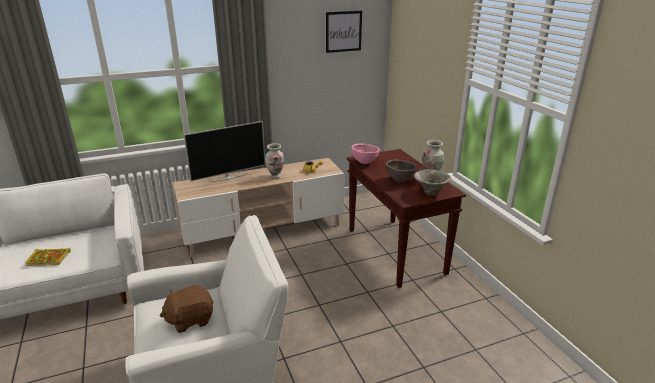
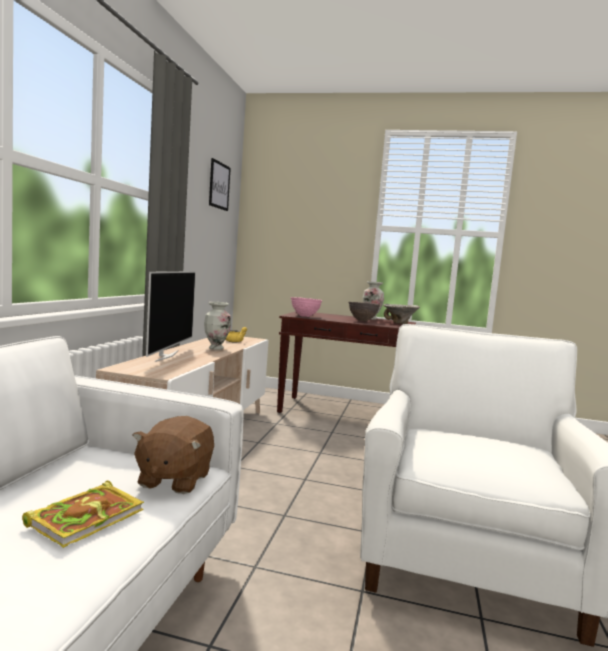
camera: 55 degrees left, 20 degrees down
(190, 319) = (491, 444): brown plush toy -> brown plush toy (174, 479)

